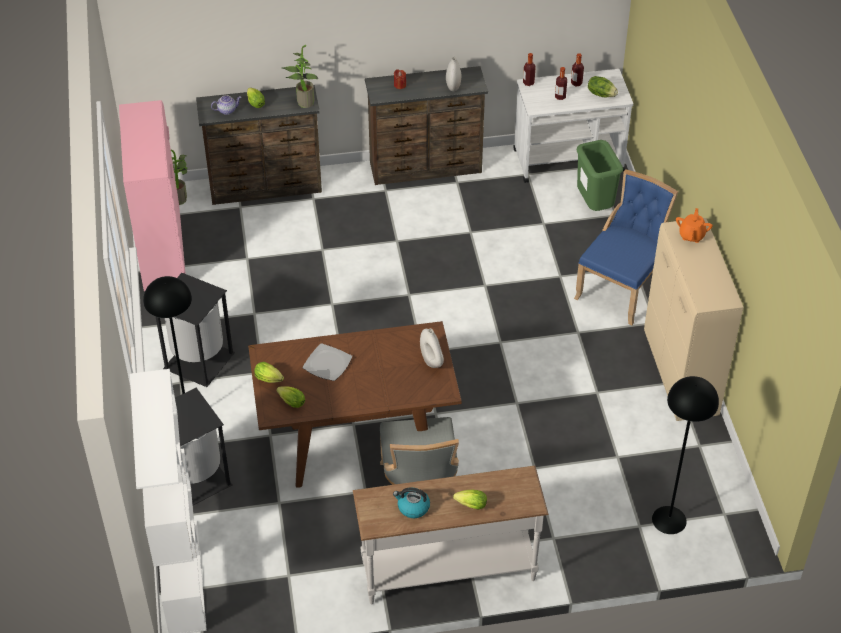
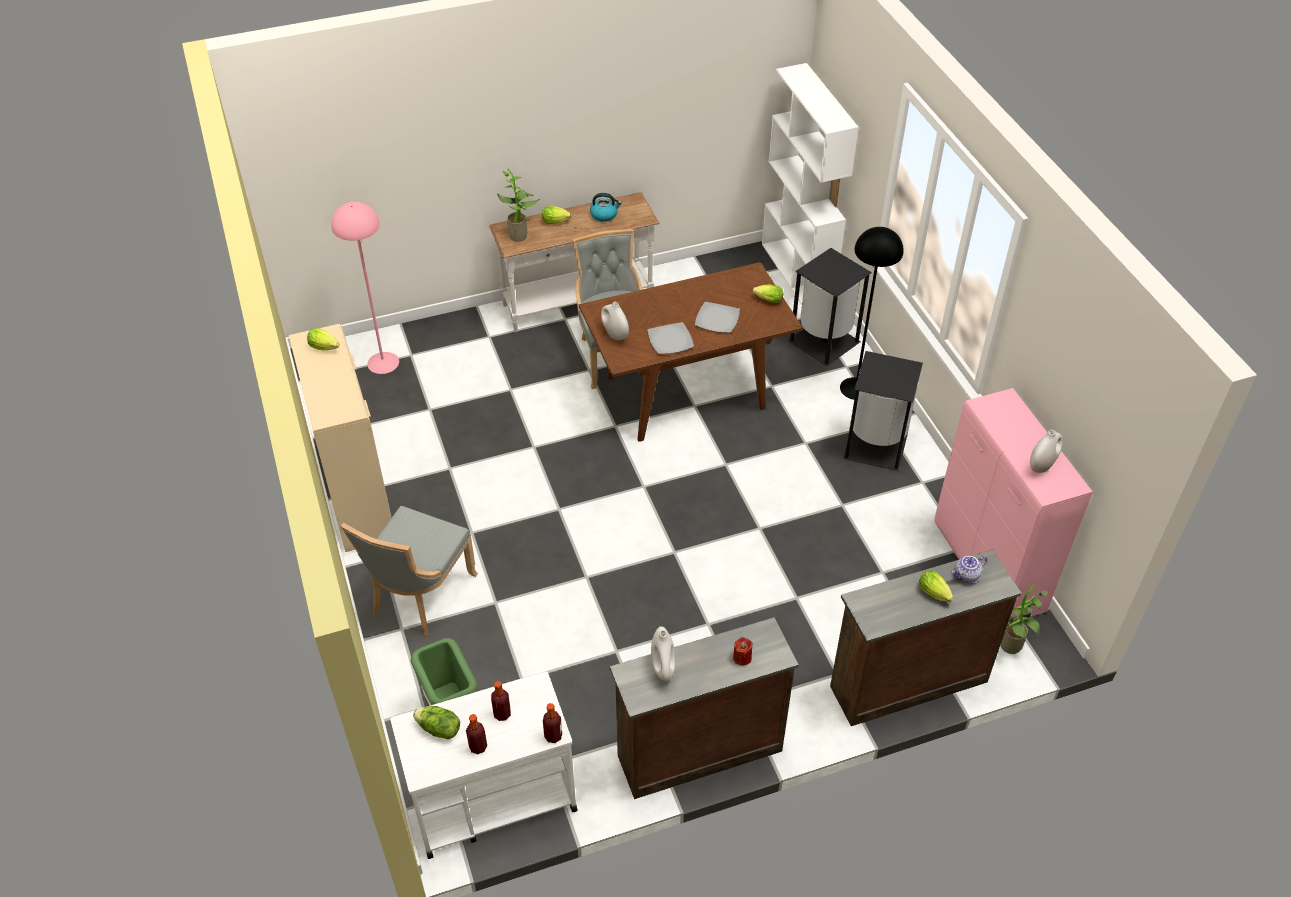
camera: 170 degrees right, 0 degrees up
(142, 124) = (1041, 465): none -> white vase
(290, 401) = (740, 284): lettuce -> lettuce (325, 348)
(303, 103) = (868, 603): potted plant -> potted plant (520, 235)
(380, 347) = (670, 340): none -> plate
(621, 288) = (419, 596): blue chair -> grey chair
(669, 519) = (383, 363): black floor lamp -> pink floor lamp
(692, 235) = (333, 405): orange teapot -> none

